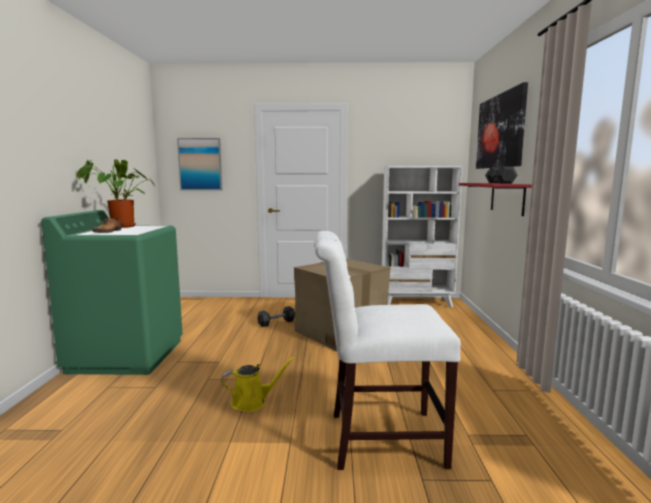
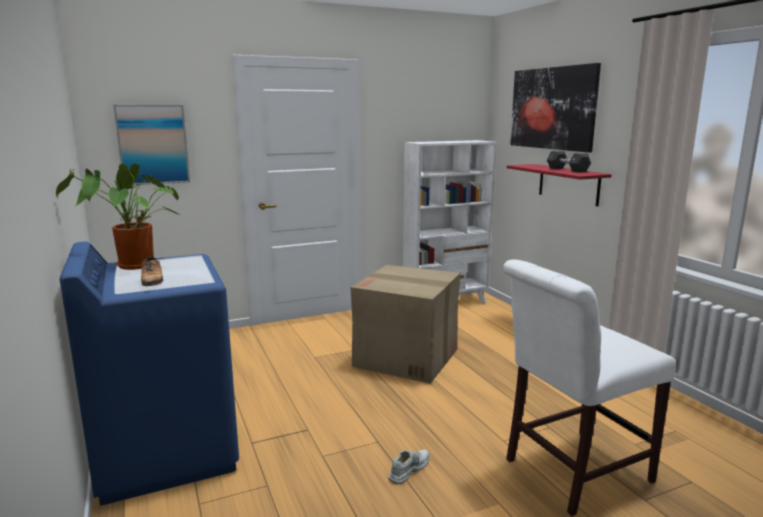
camera: 25 degrees left, 5 degrees up
(127, 355) = (166, 452): green washing machine -> blue washing machine
(252, 402) = (408, 469): yellow watering can -> white shoe
(276, 322) = (316, 359): grey dumbbell -> none

